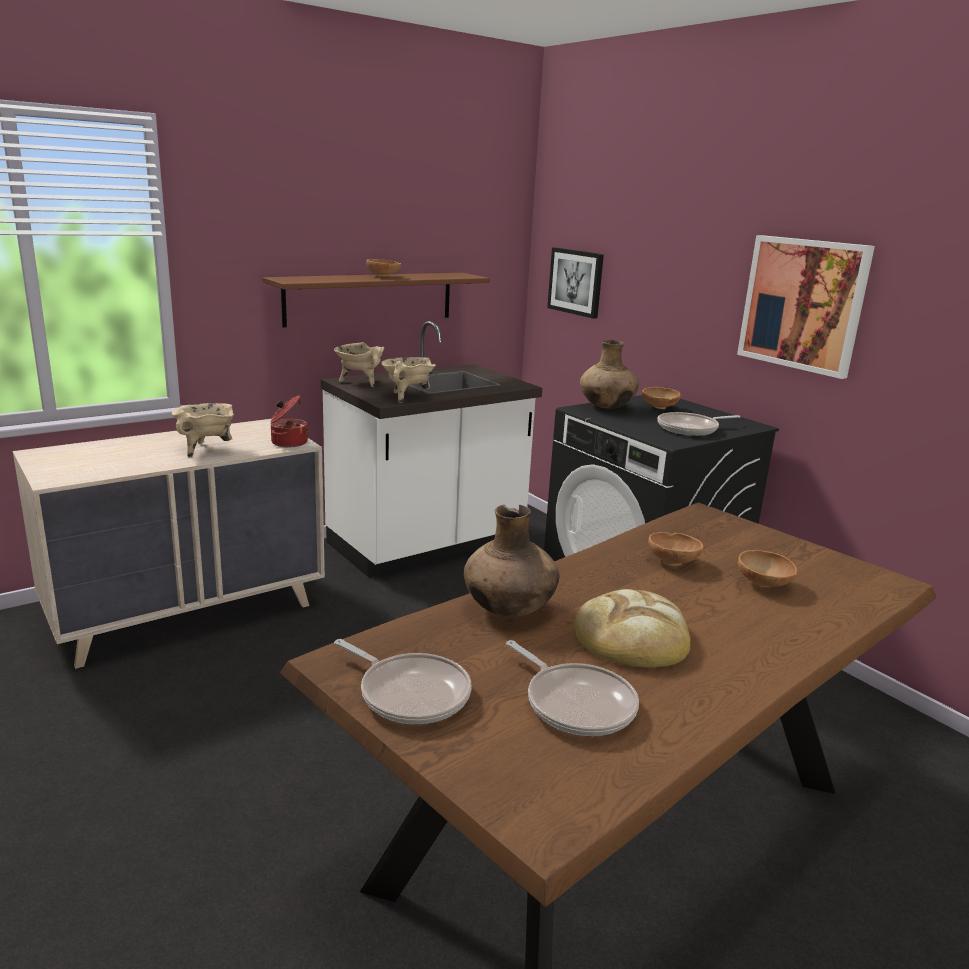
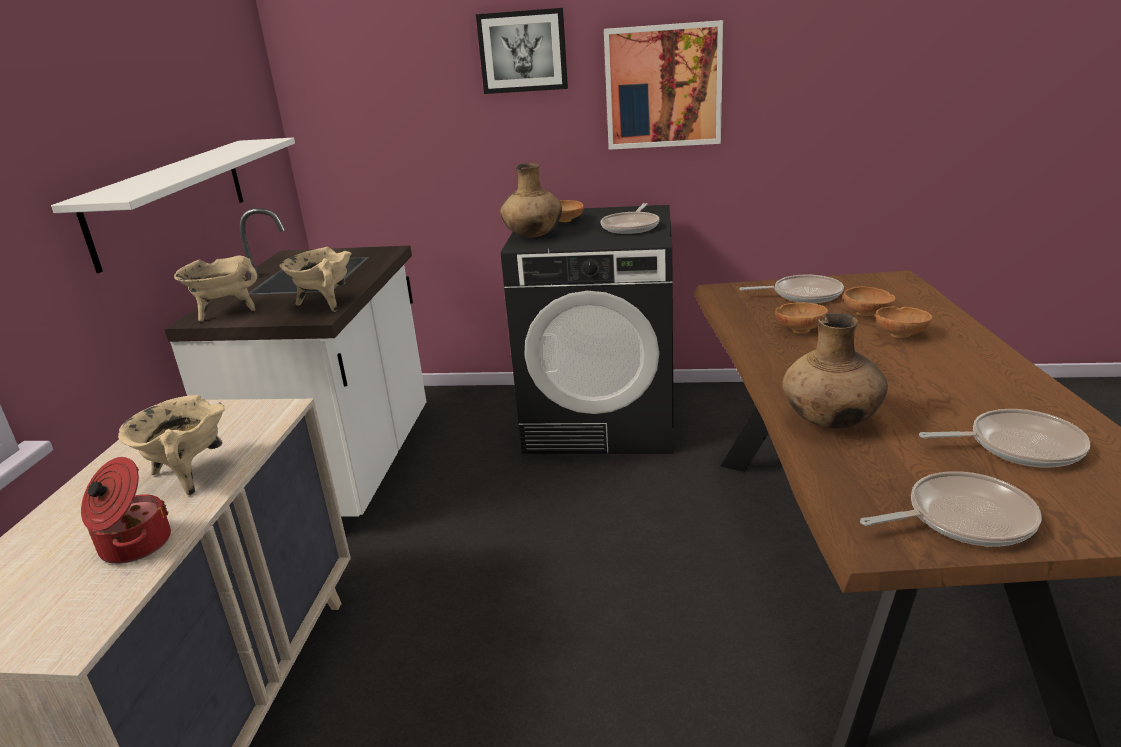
camera: 45 degrees left, 5 degrees up
(288, 442) = (265, 414): cooking pot -> cooking pot (133, 545)
(370, 298) = (170, 200): brown shelf -> white shelf
(384, 276) = (193, 163): brown bowl -> brown bowl (902, 334)
(576, 282) = (368, 122): picture -> picture (523, 51)
(632, 636) = (917, 387): bread -> none
(757, 547) = (802, 294): none -> frying pan

